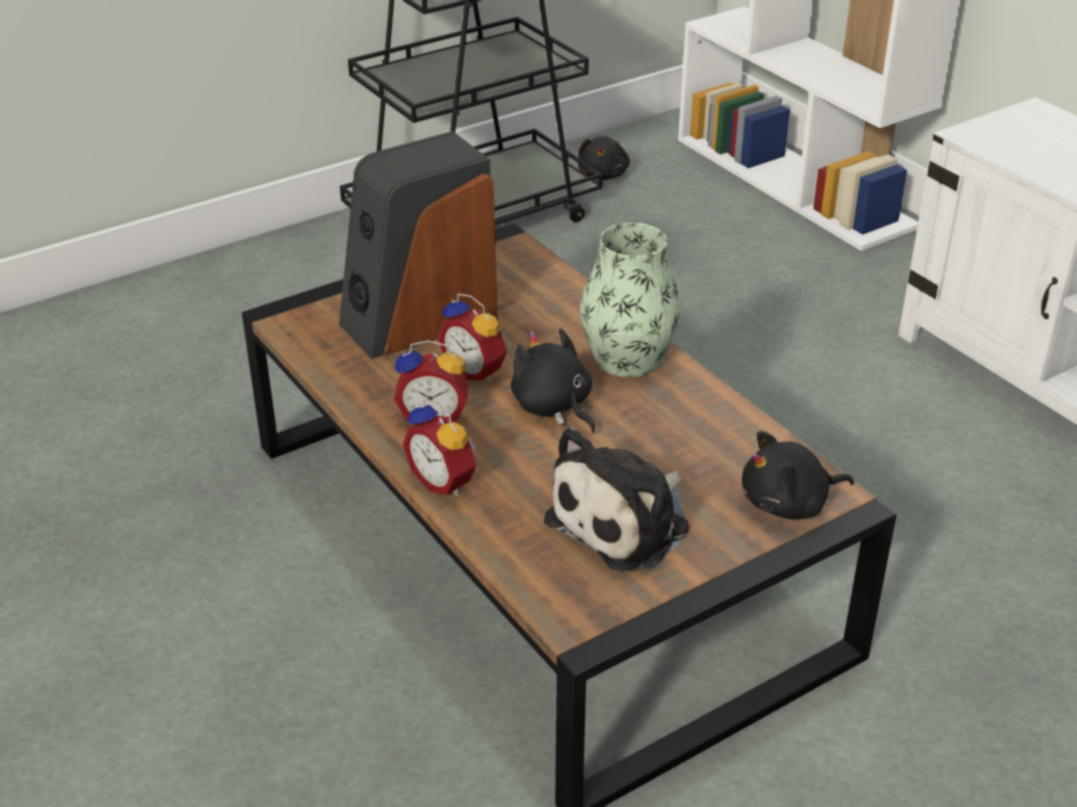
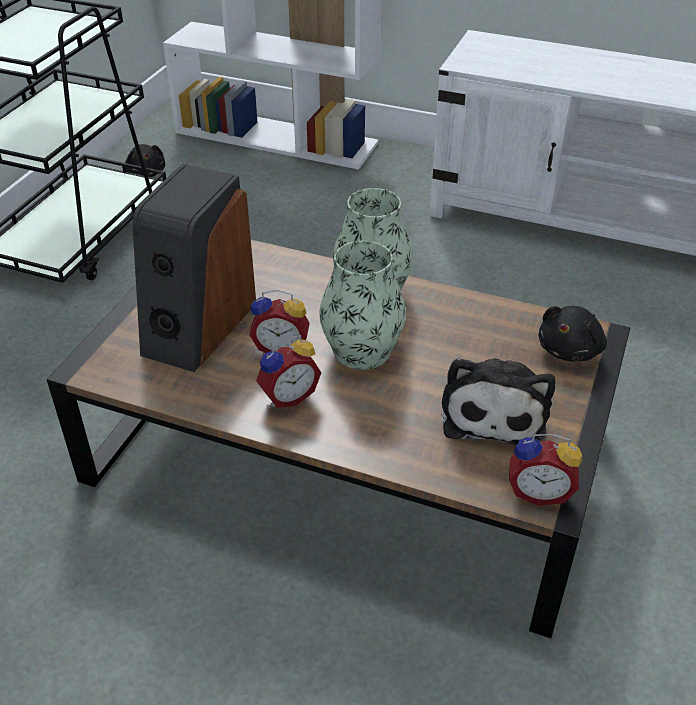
camera: 35 degrees left, 5 degrees up
(445, 481) = (348, 441): alarm clock -> alarm clock (539, 491)
(553, 407) = (362, 350): black plush toy -> vase

